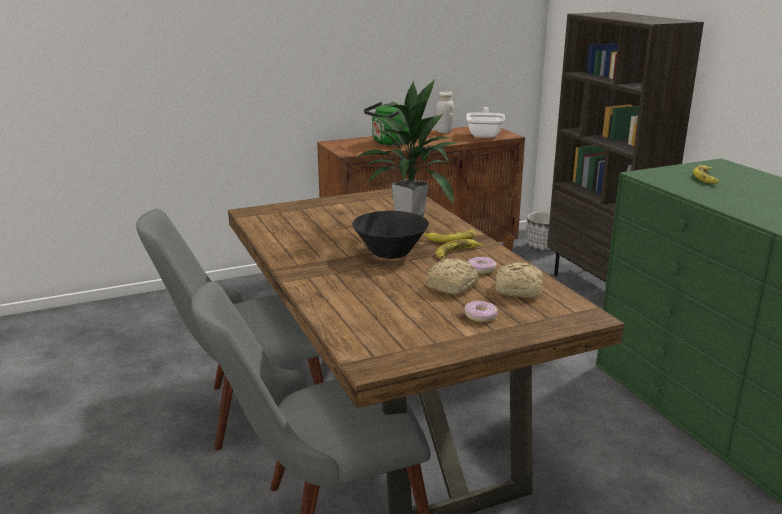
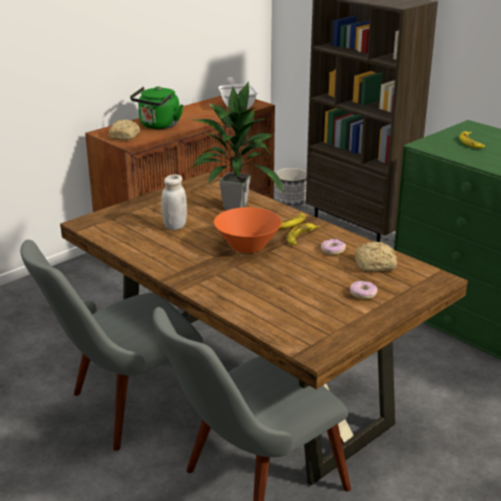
camera: 20 degrees left, 5 degrees up
(390, 253) = (247, 246): black bowl -> orange bowl
(444, 131) = (197, 106): white jar -> white jar (175, 226)
(452, 286) = (322, 270): bread -> bread (125, 136)

